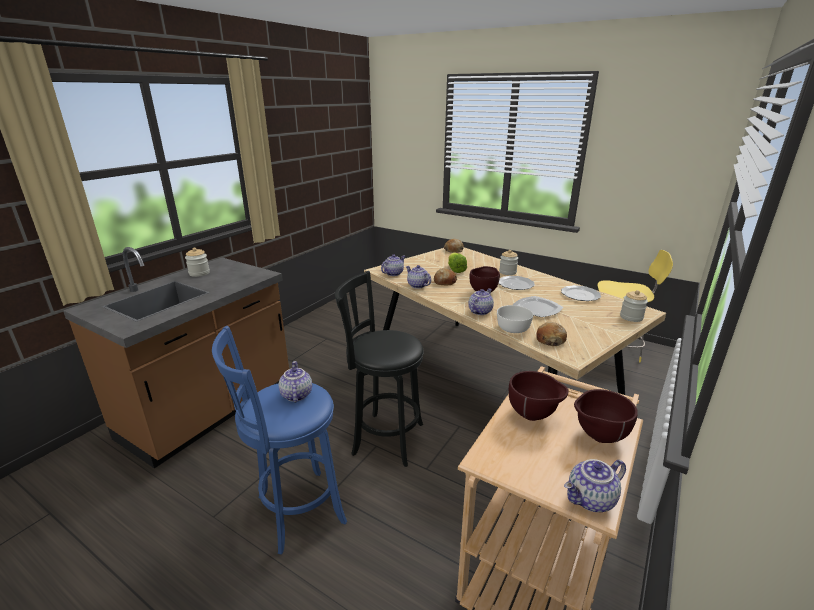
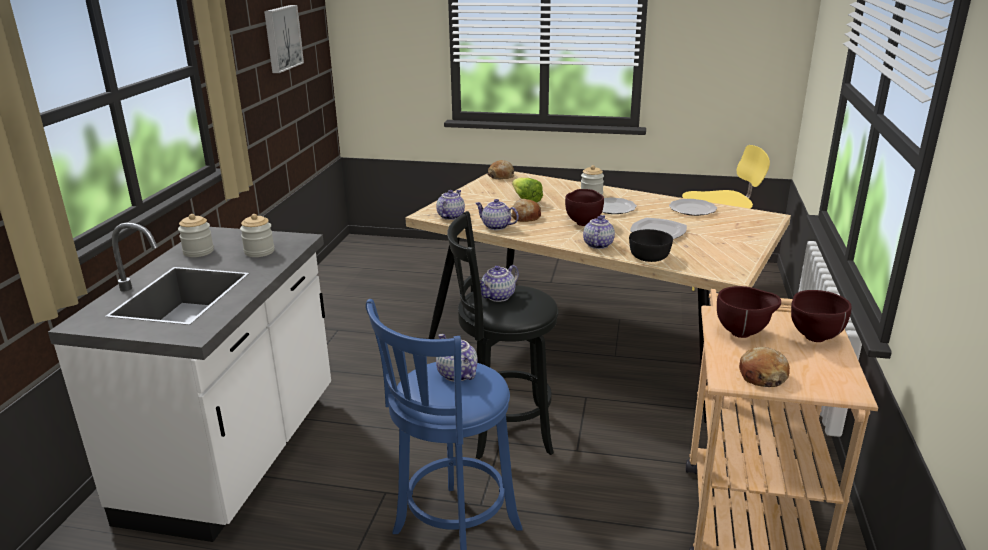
camera: 20 degrees left, 0 degrees up
(210, 411) = (237, 456): brown counter -> white counter
(325, 142) = (281, 38): none -> picture
(513, 328) = (650, 257): white bowl -> black bowl
(550, 339) = (697, 262): bread -> bread (762, 376)
(591, 500) = (842, 387): teapot -> teapot (498, 297)
(631, 317) = (760, 225): jar -> jar (259, 252)

